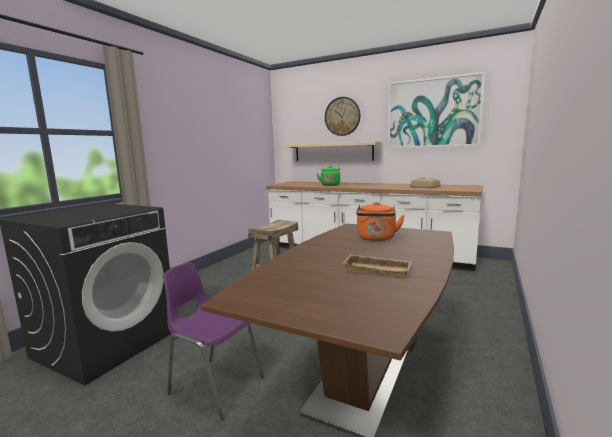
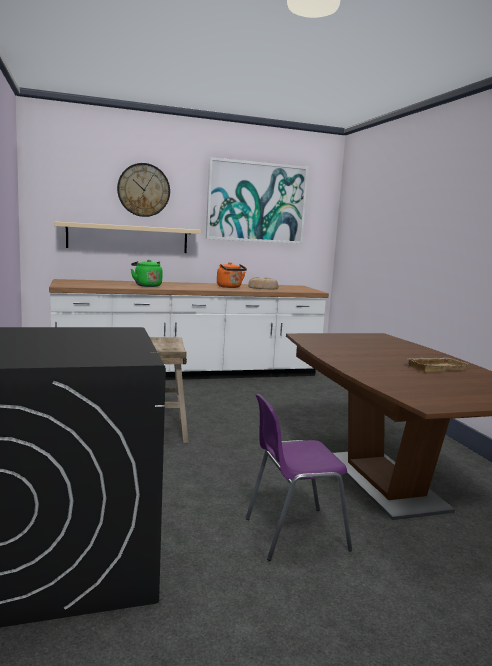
camera: 45 degrees left, 0 degrees up
(376, 239) = (359, 345): orange kettle -> orange kettle (230, 287)

